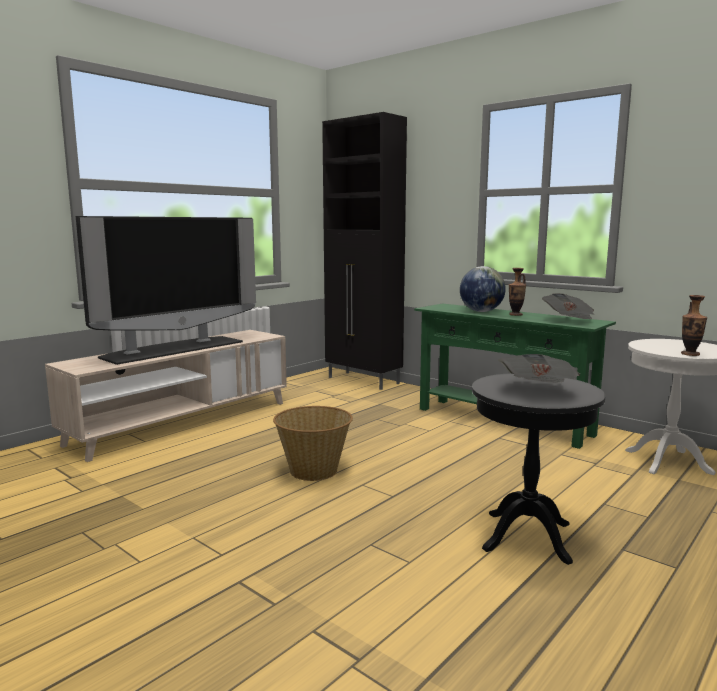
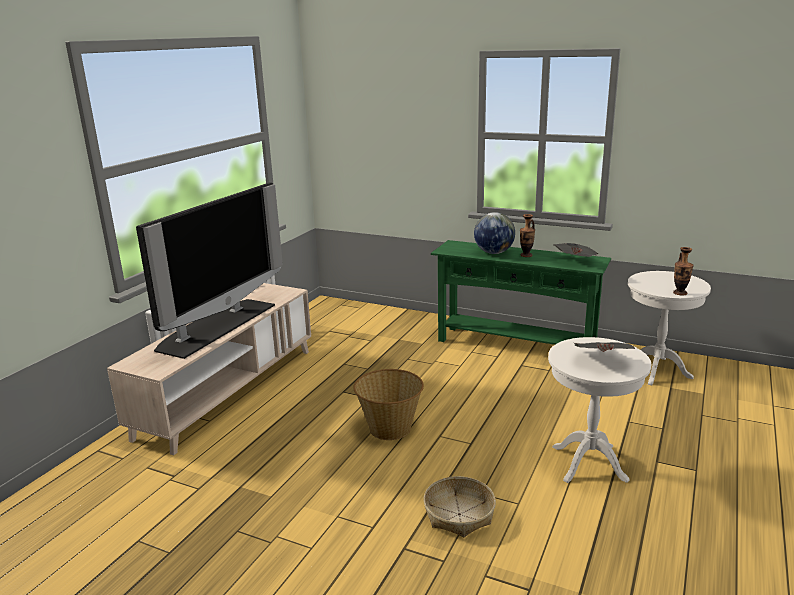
camera: 15 degrees left, 10 degrees up
(329, 560) = (459, 514): none -> basket
(363, 381) = (366, 311): black cabinet -> none
(527, 536) = (589, 463): black side table -> white side table

